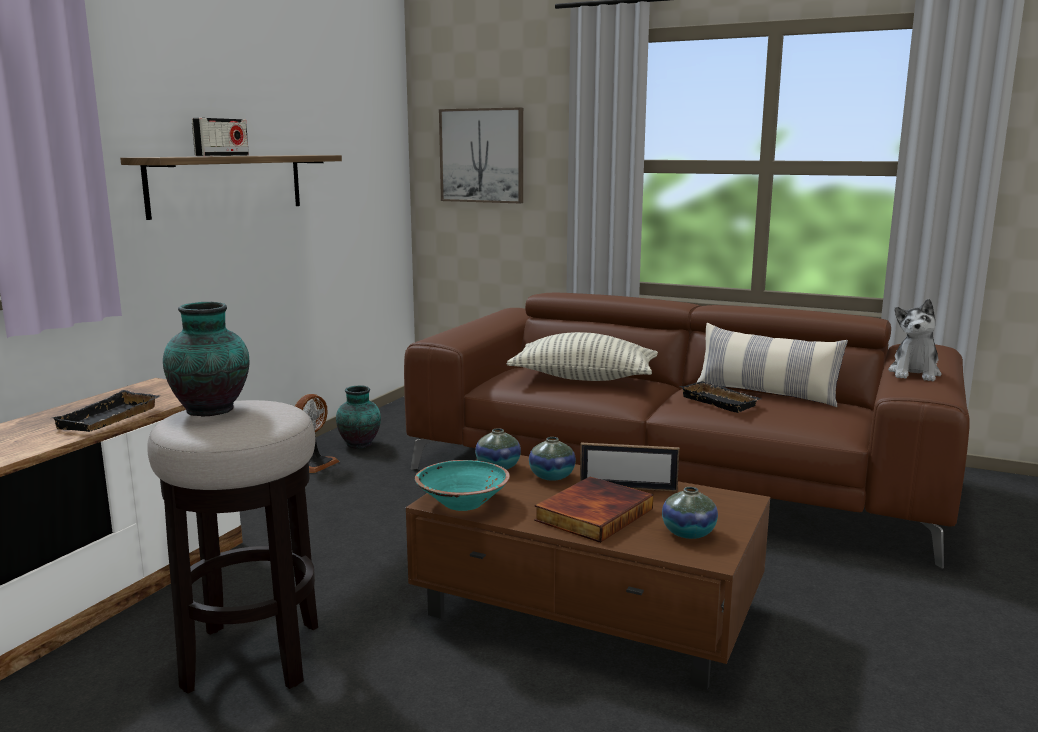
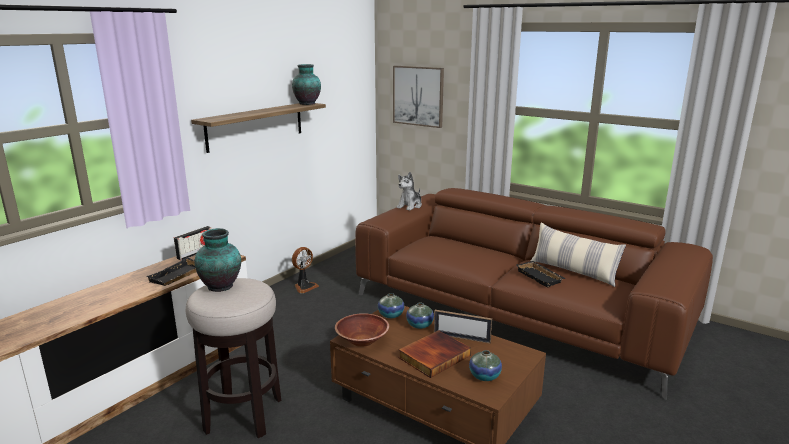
camera: 10 degrees right, 5 degrees up
(222, 155) = (251, 112): radio -> radio (195, 253)
(360, 444) = (333, 274): vase -> vase (307, 104)
(462, 503) = (362, 341): turquoise bowl -> brown bowl
(584, 378) = (462, 250): pillow -> none
(914, 373) = (664, 272): plush toy -> plush toy (410, 206)

